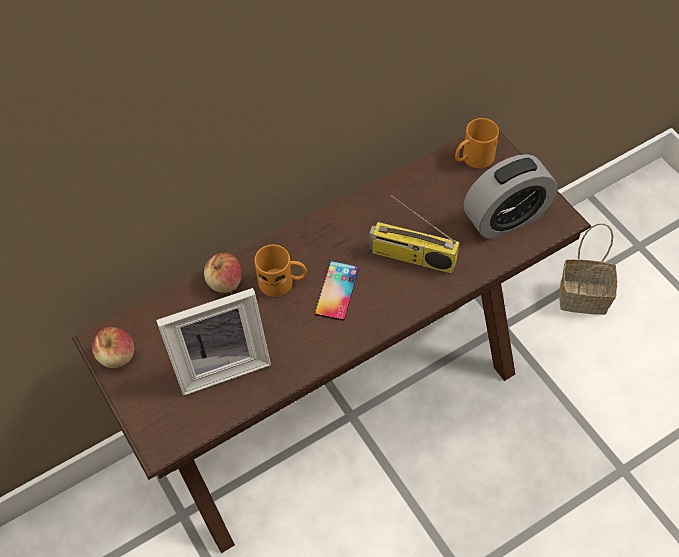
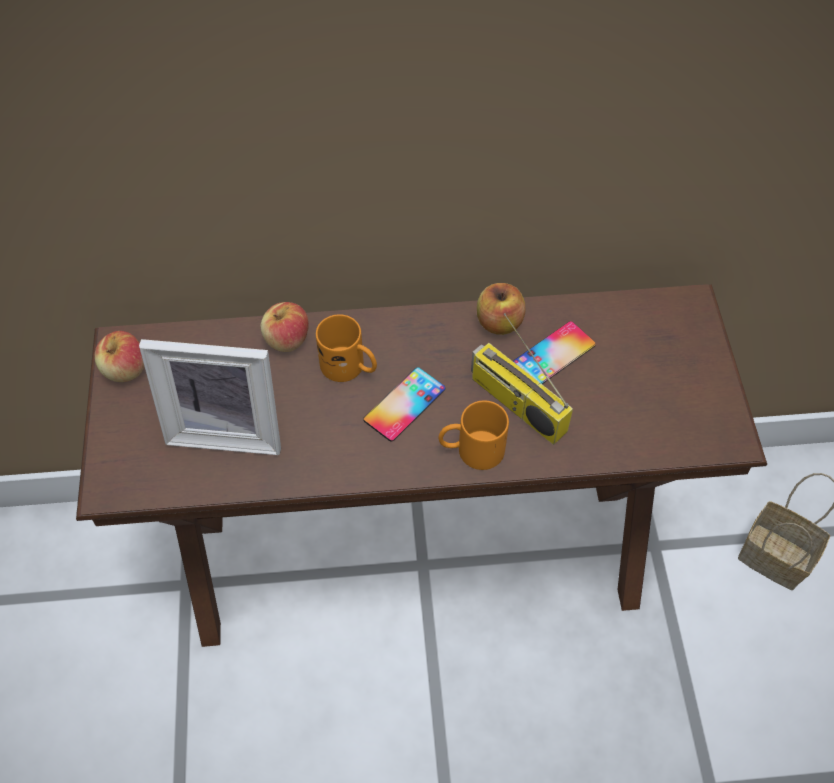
camera: 25 degrees right, 0 degrees up
(368, 206) = (499, 322): none -> apple
(417, 212) = (554, 354): none -> phone
(473, 159) = (660, 319): orange mug -> orange mug (471, 451)
(505, 218) = (659, 407): alarm clock -> none

